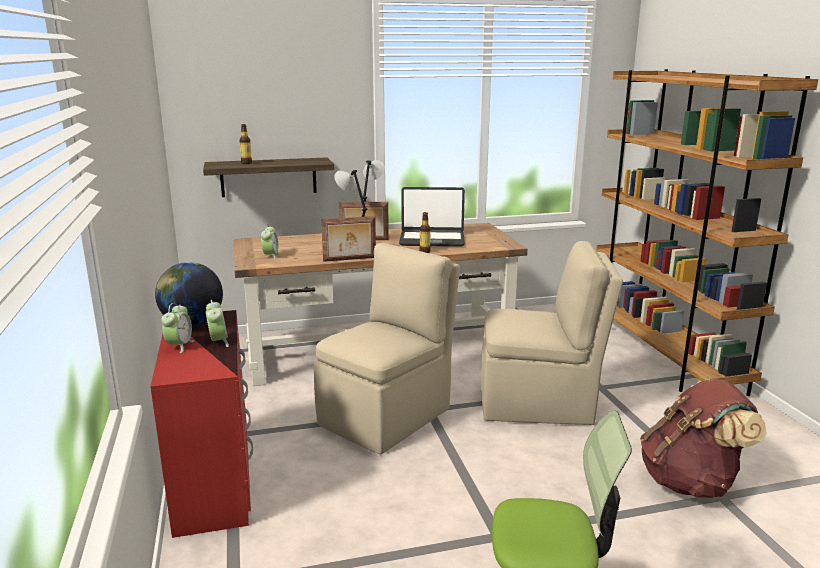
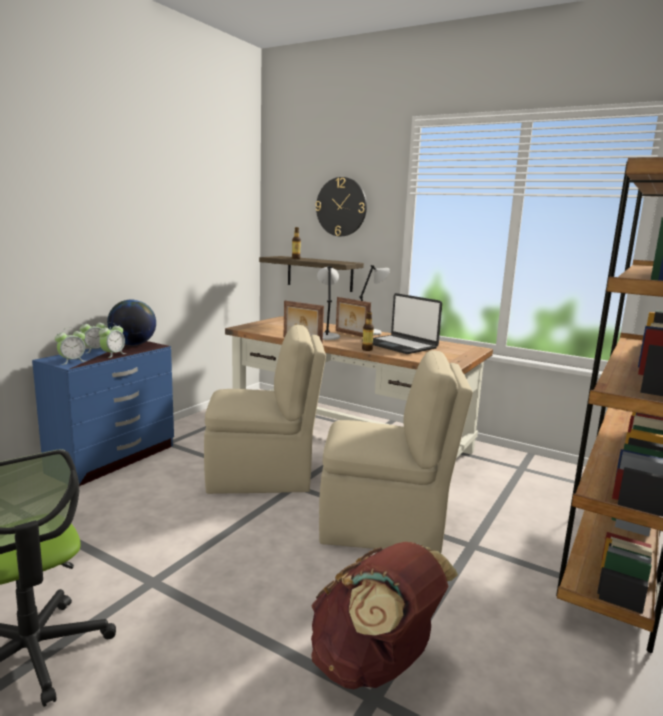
camera: 45 degrees right, 5 degrees down
(215, 479) = (114, 459): red dresser -> blue dresser
(270, 256) = (266, 327): alarm clock -> alarm clock (72, 361)
(291, 94) = (341, 207): none -> wall clock
(539, 403) = (384, 525): beige chair -> beige chair turned 45 degrees counterclockwise

